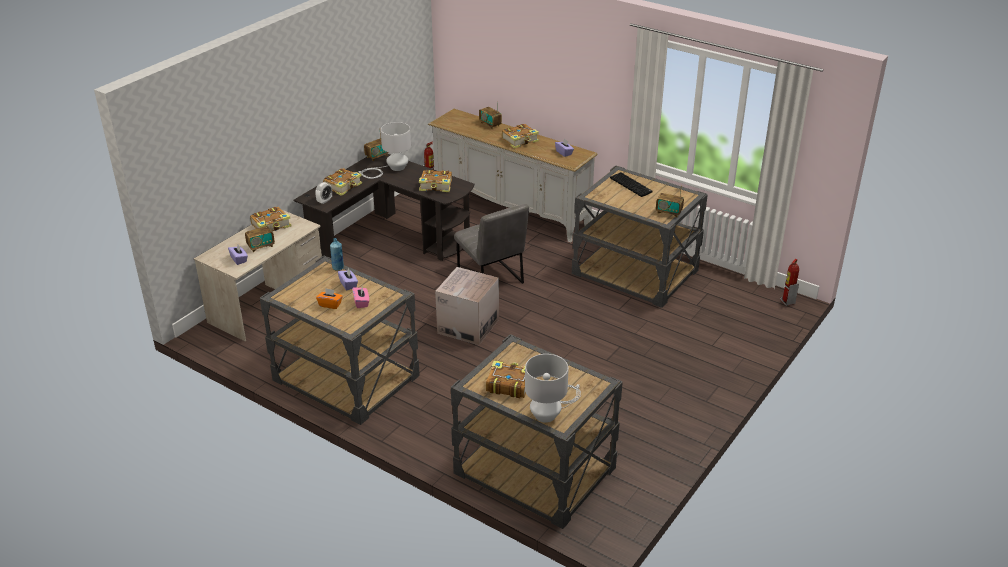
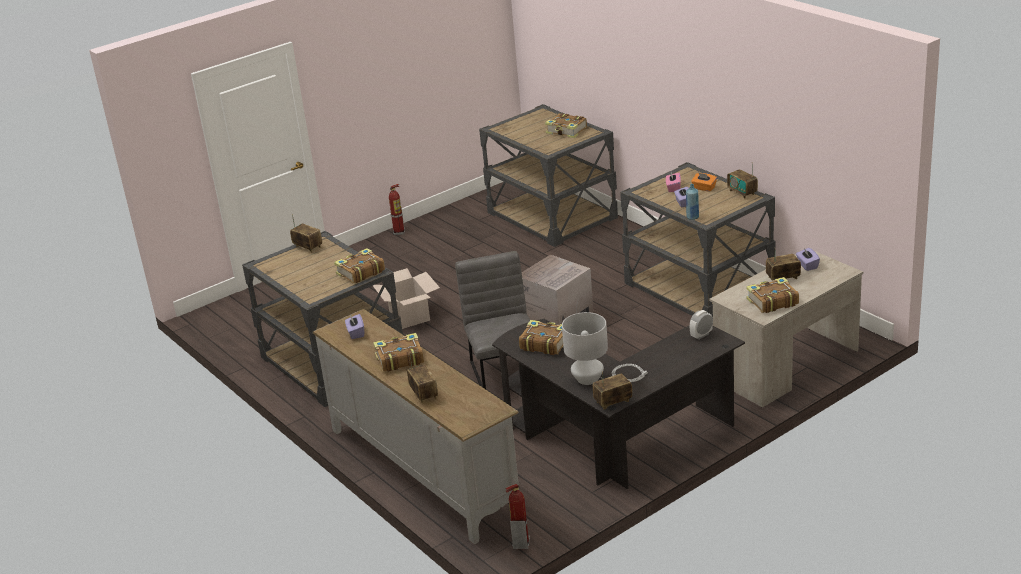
camera: 160 degrees left, 5 degrees down
(291, 300) = (742, 192): none -> radio
(343, 186) = (672, 355): book -> book (360, 272)
(553, 407) = (541, 118): white table lamp -> none
(605, 319) = (409, 316): none -> cardboard box
(631, 185) = (314, 281): keyboard -> none
(787, 302) = (209, 316): fire extinguisher -> fire extinguisher (399, 232)

